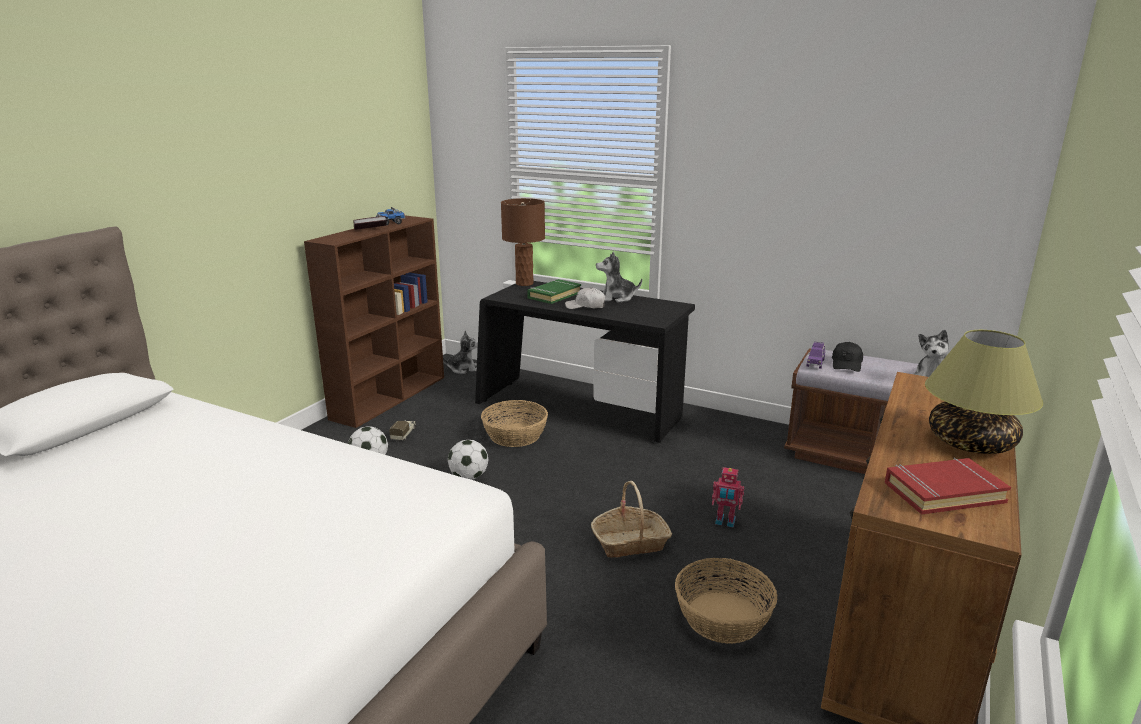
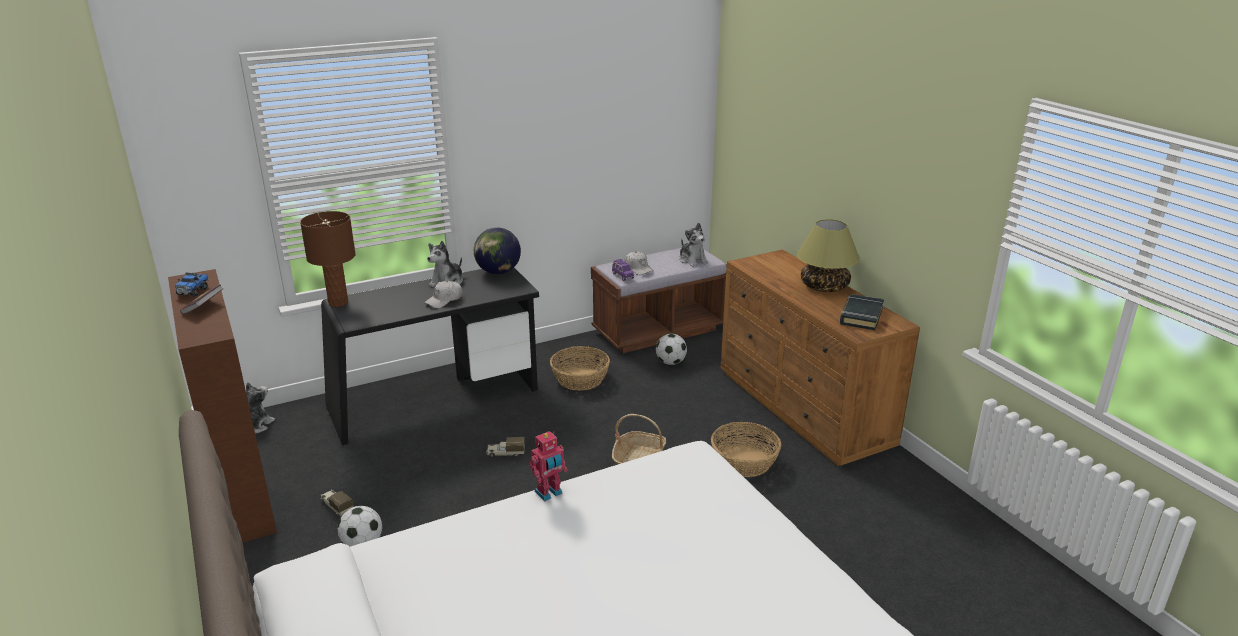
camera: 55 degrees left, 5 degrees up
(468, 477) = (464, 497): football -> football (670, 363)
(515, 435) = (430, 448): basket -> basket (580, 379)
(549, 469) = (505, 453): none -> toy truck
(554, 295) = (394, 302): green book -> none
(669, 305) = (498, 272): none -> globe
(725, 522) = (659, 414): toy robot -> toy robot (549, 493)
(846, 364) = (638, 268): black cap -> white cap
(943, 492) = (861, 316): red book -> black book

